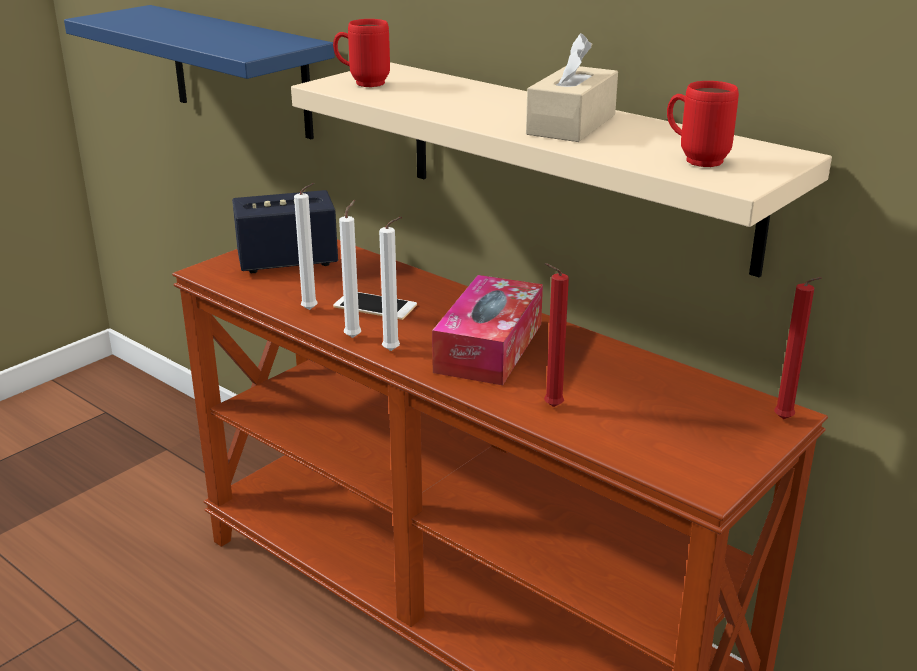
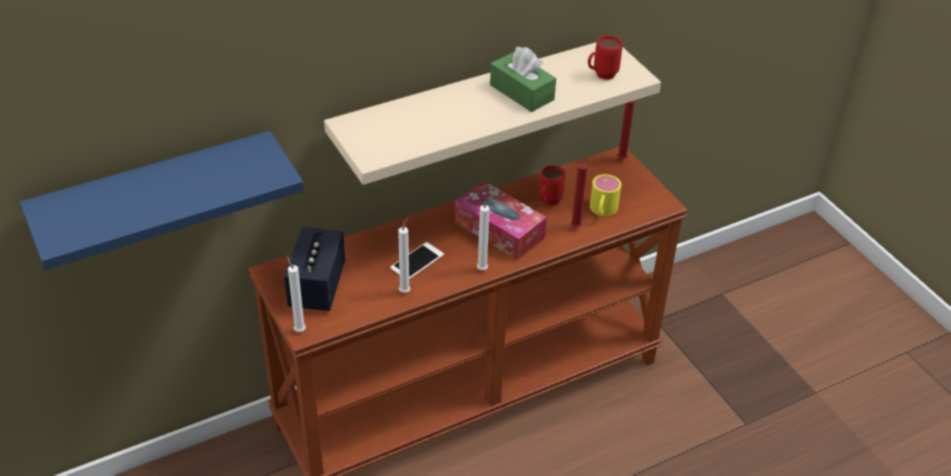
camera: 70 degrees left, 15 degrees up
(354, 336) = (454, 280): white candle -> white candle (299, 329)
(362, 83) = (381, 143): red mug -> red mug (548, 203)
(571, 124) = (521, 92): beige tissue box -> green tissue box
(619, 424) = (602, 211): none -> yellow mug

